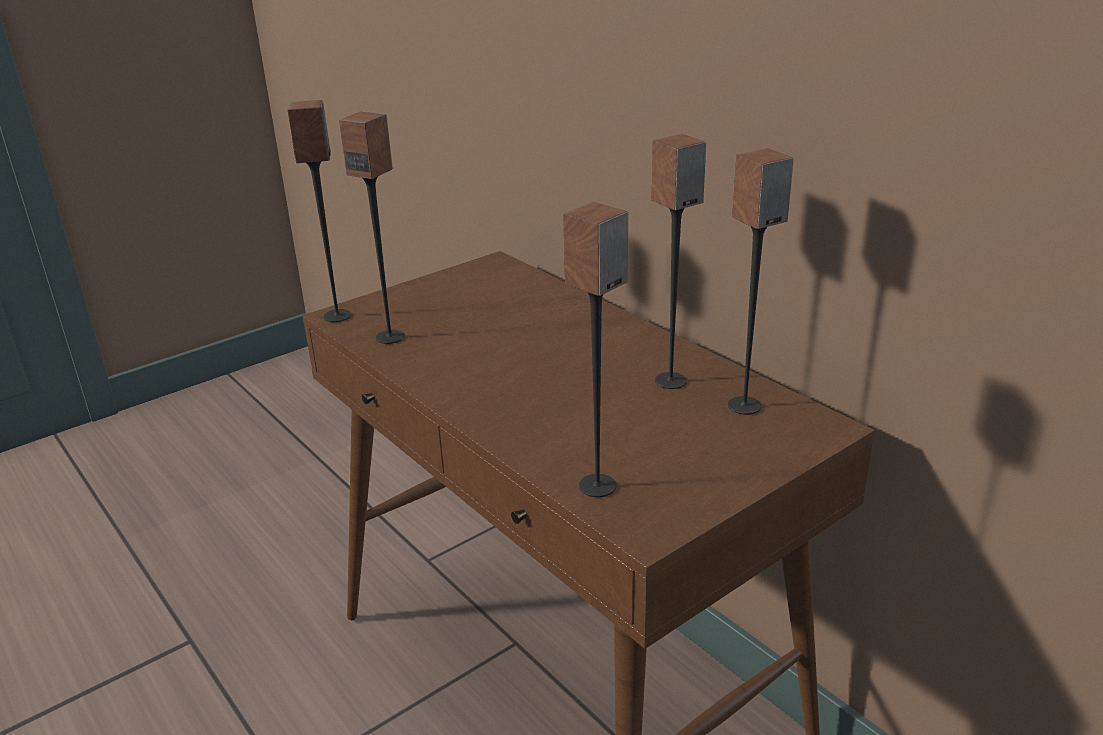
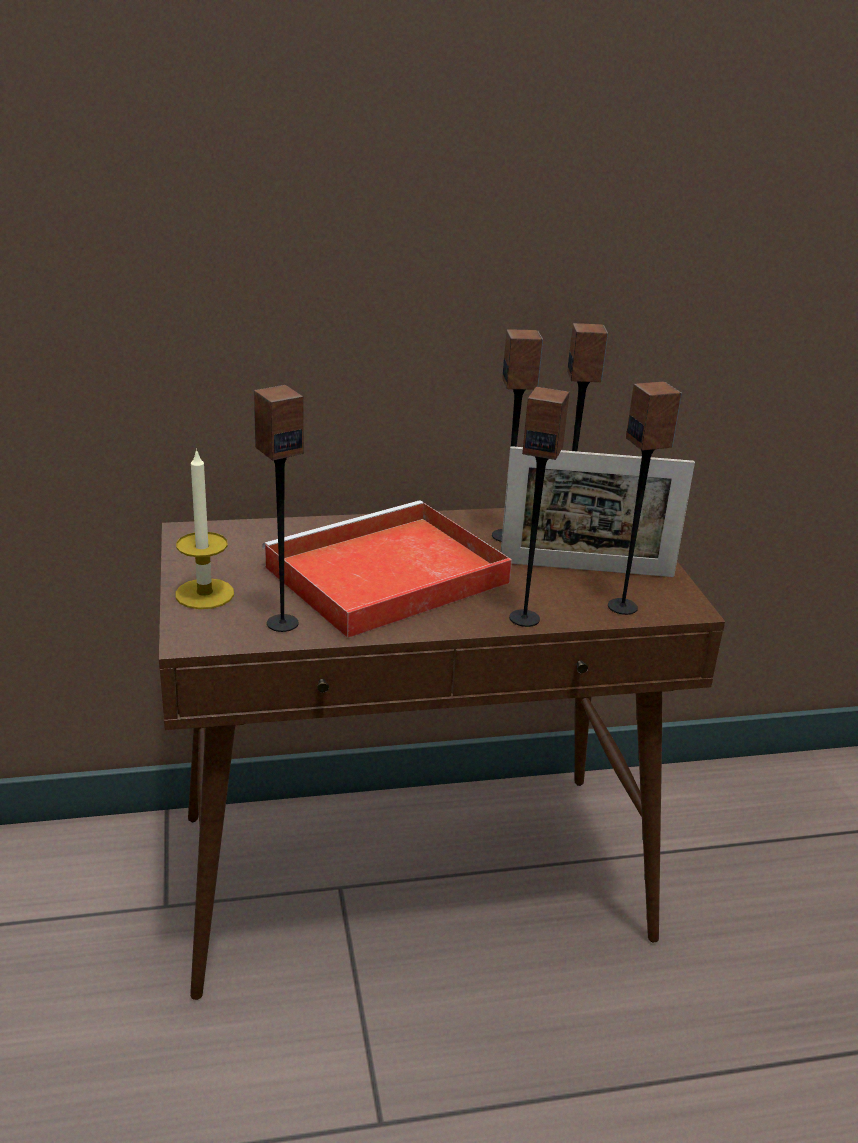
camera: 65 degrees left, 0 degrees up
(338, 316) = (194, 638): speaker -> speaker (524, 618)
(406, 298) = (204, 594): none -> candle
(512, 350) = (383, 577): none -> red tray
(657, 443) = (586, 569): none -> picture frame

